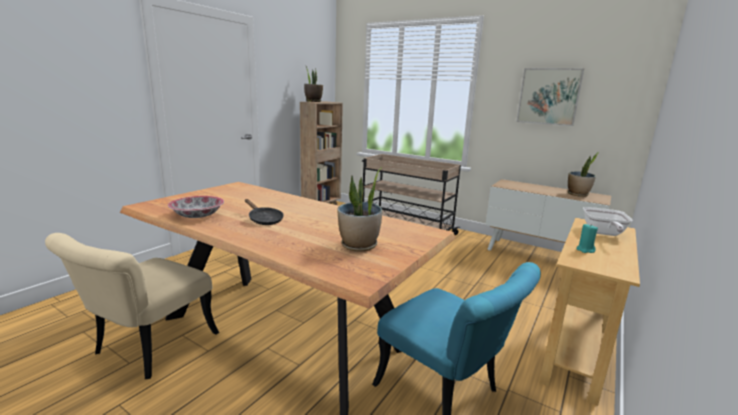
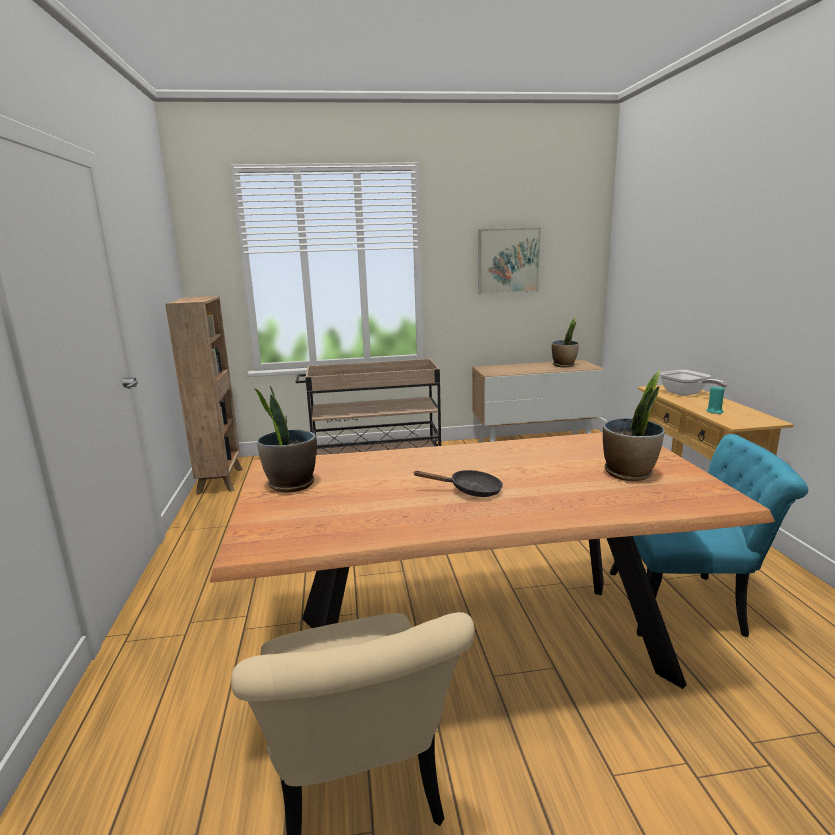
camera: 40 degrees left, 0 degrees up
(197, 215) = (381, 523): bowl -> none
(313, 101) = (186, 300): potted plant -> potted plant (290, 484)

